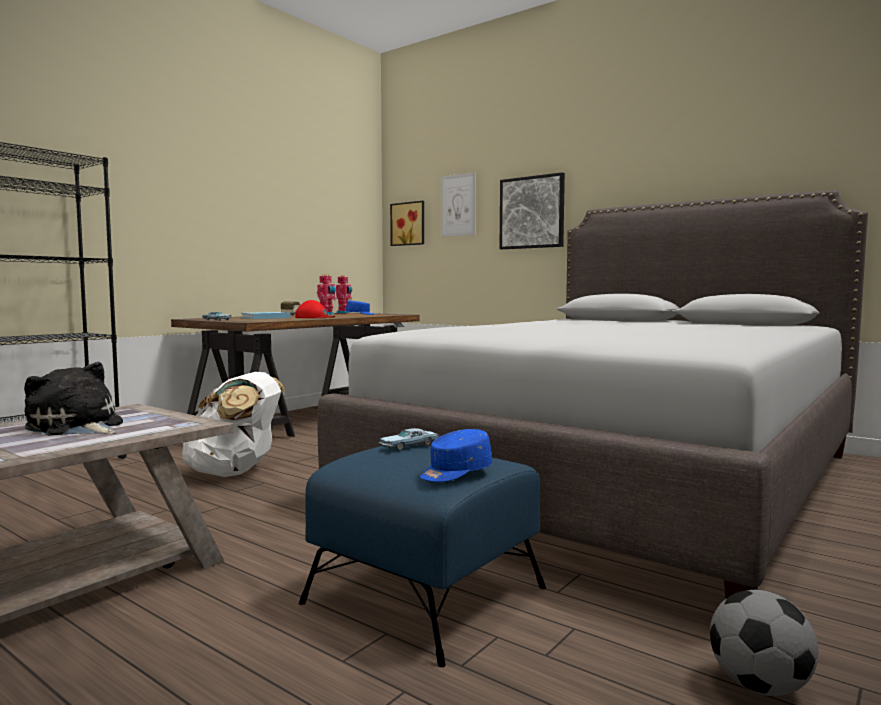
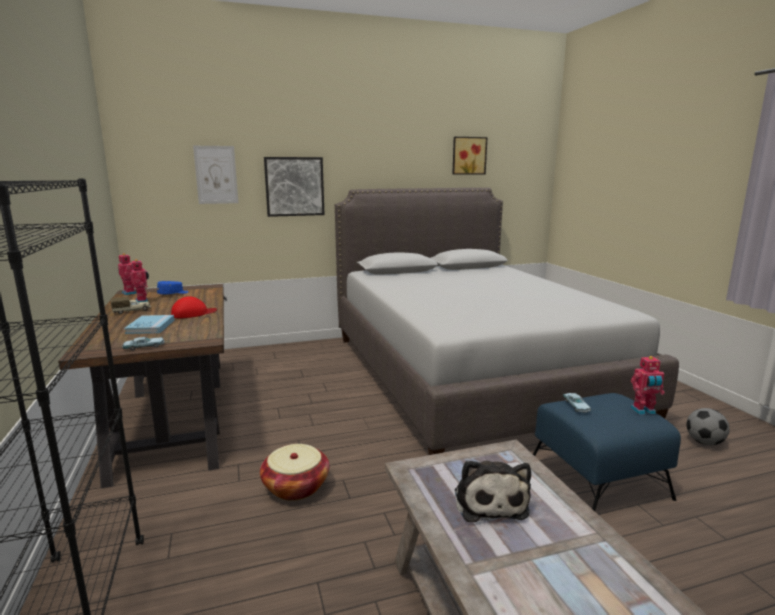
camera: 55 degrees left, 10 degrees up
(77, 427) = (489, 501): plush toy -> plush toy turned 75 degrees counterclockwise
(235, 472) = (296, 487): white backpack -> basket
(409, 224) = (152, 189): picture -> picture (468, 155)
(455, 472) = (643, 411): blue cap -> toy robot

